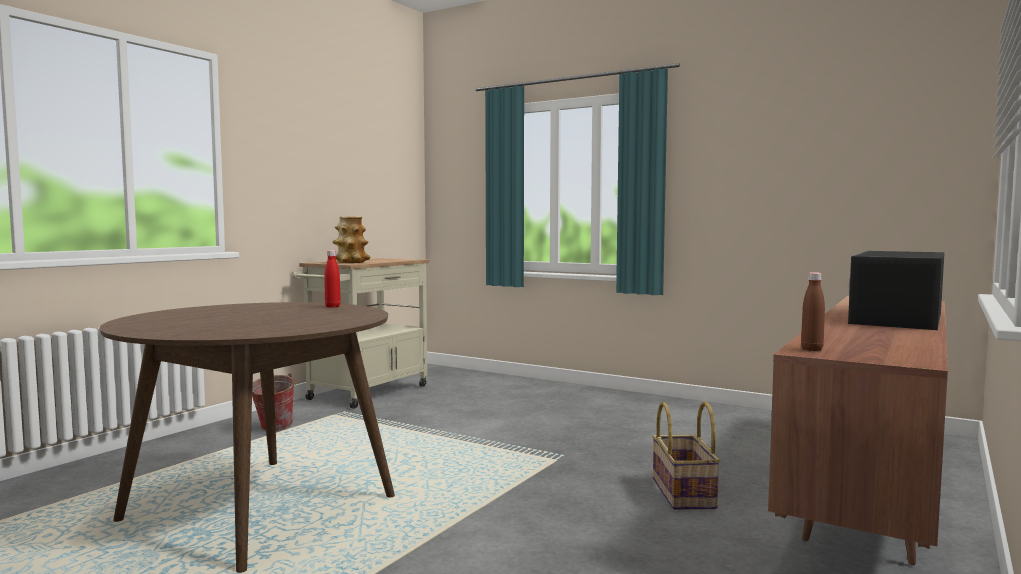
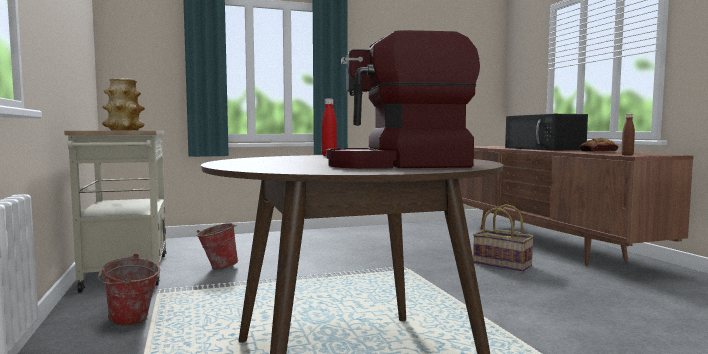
camera: 50 degrees left, 0 degrees up
(210, 326) = (400, 165): none -> coffee machine
(425, 406) = (217, 267): none -> bucket
(904, 336) = (598, 151): none -> bread

